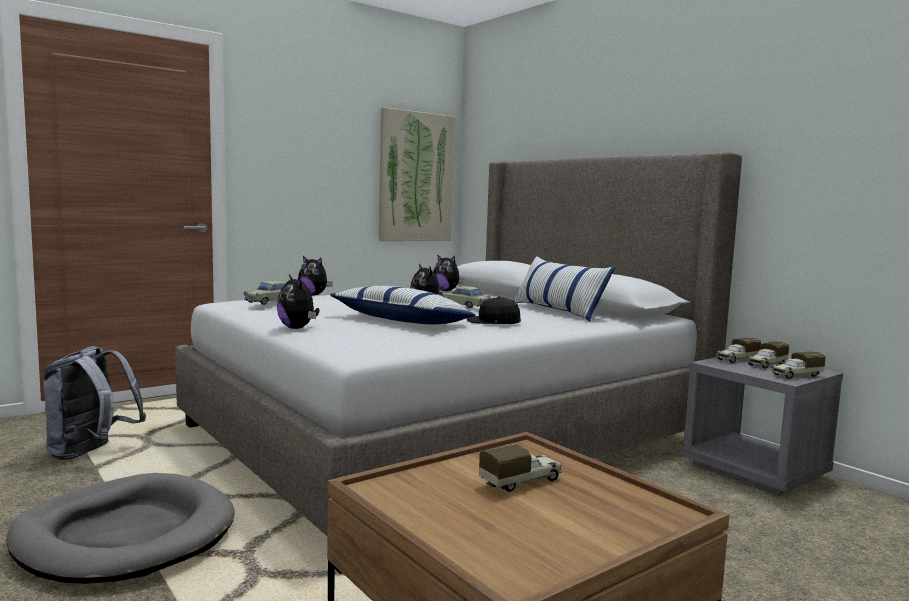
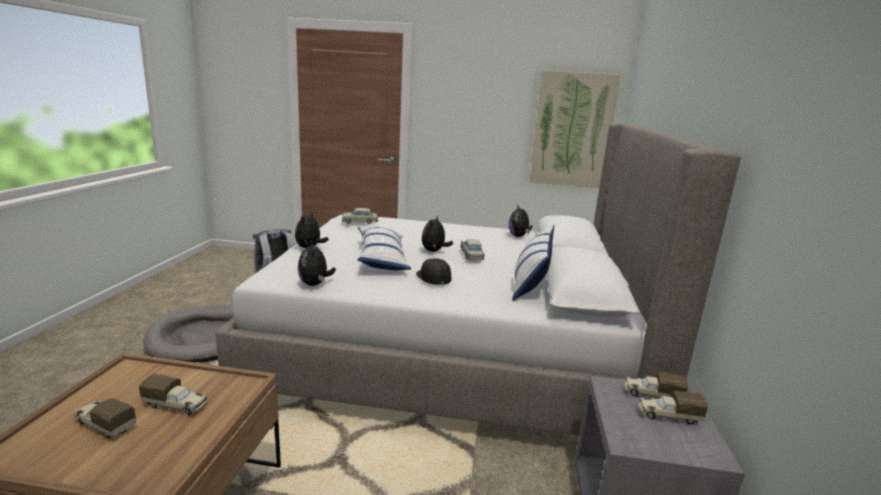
camera: 45 degrees right, 10 degrees up
(314, 295) = (418, 220): plush toy -> plush toy (315, 284)
(796, 375) = (657, 444): toy truck -> toy truck (104, 425)

